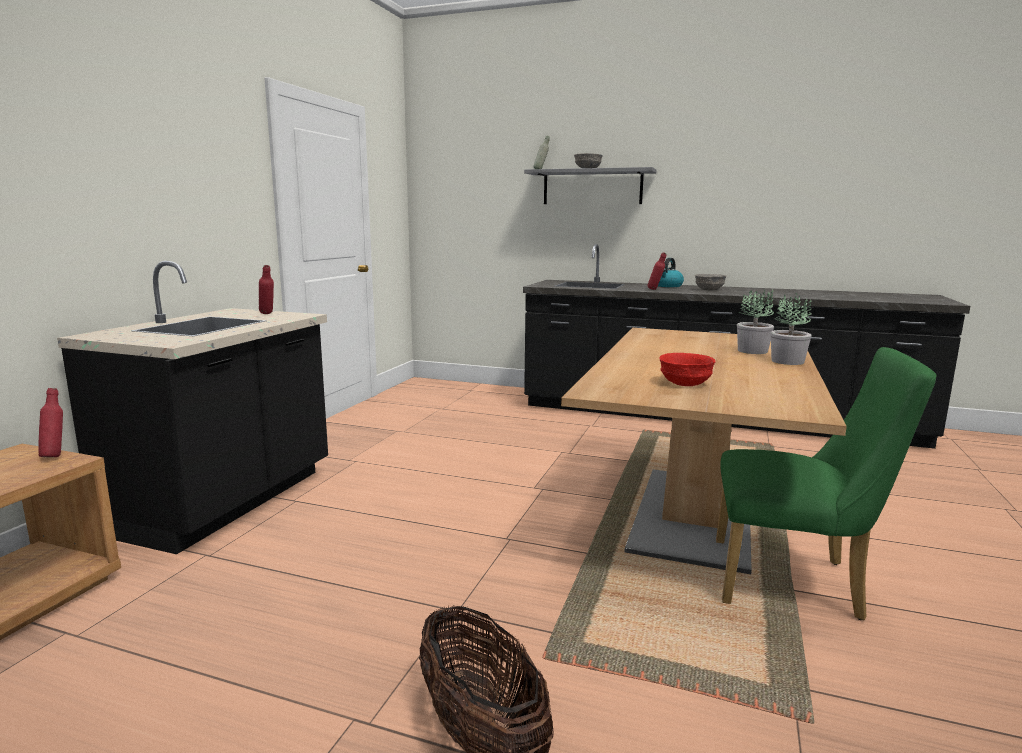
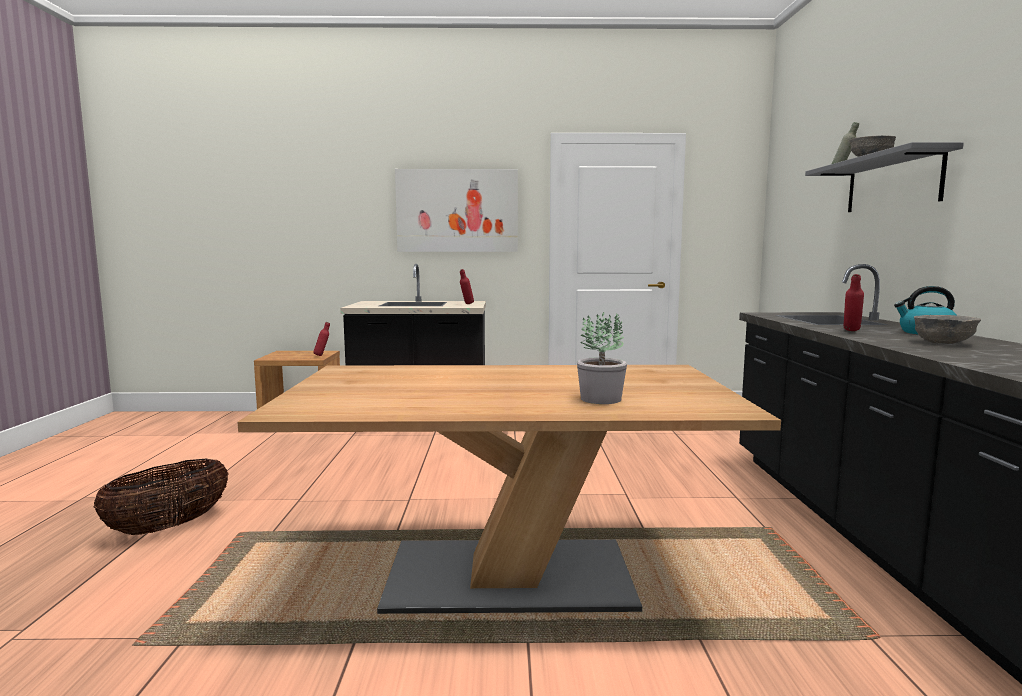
camera: 70 degrees right, 5 degrees down
(177, 174) = (457, 211): none -> picture
(686, 383) = (389, 384): red bowl -> none
(787, 361) = (548, 410): potted plant -> none
(797, 583) = (368, 647): green chair -> none

